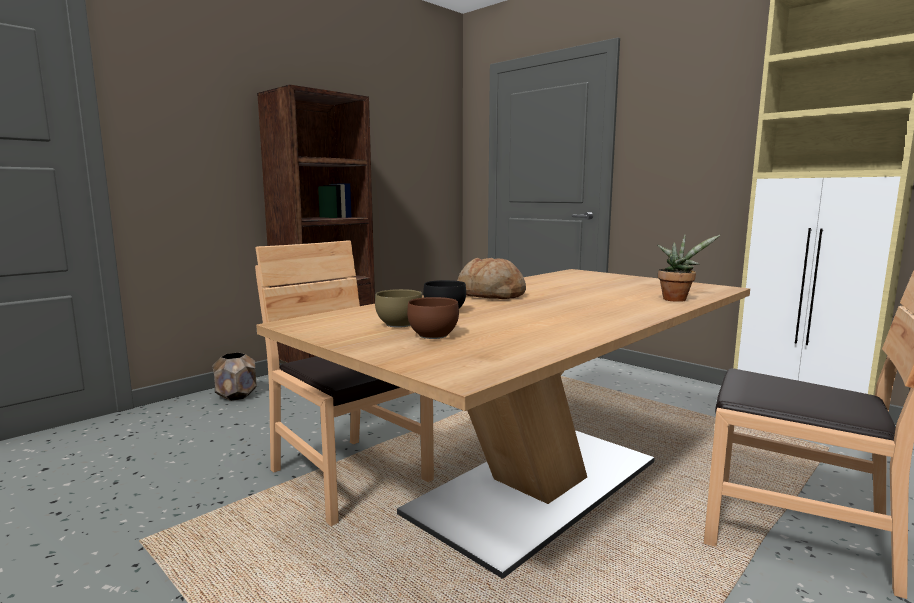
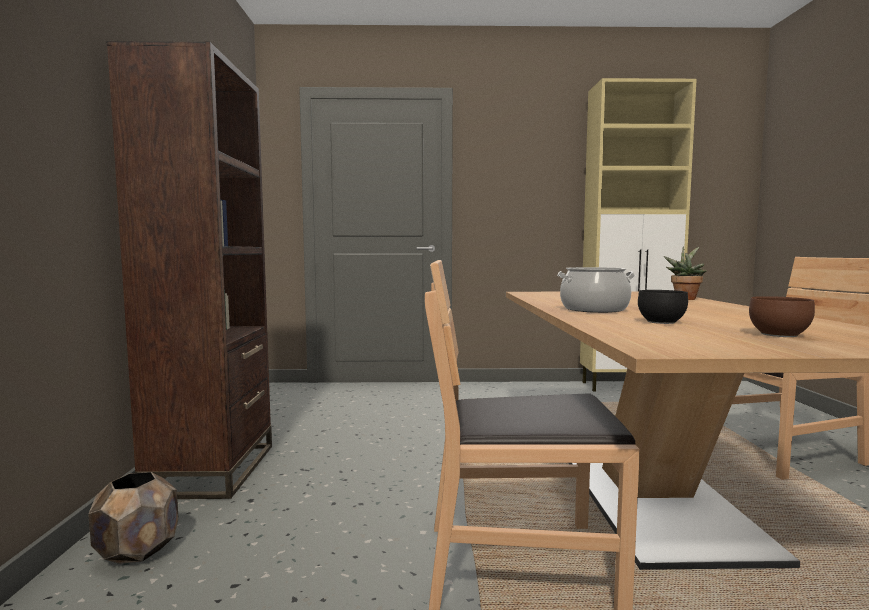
camera: 45 degrees left, 5 degrees down
(401, 324) = (711, 334): brown bowl -> none
(490, 295) = (594, 309): bread -> cooking pot

